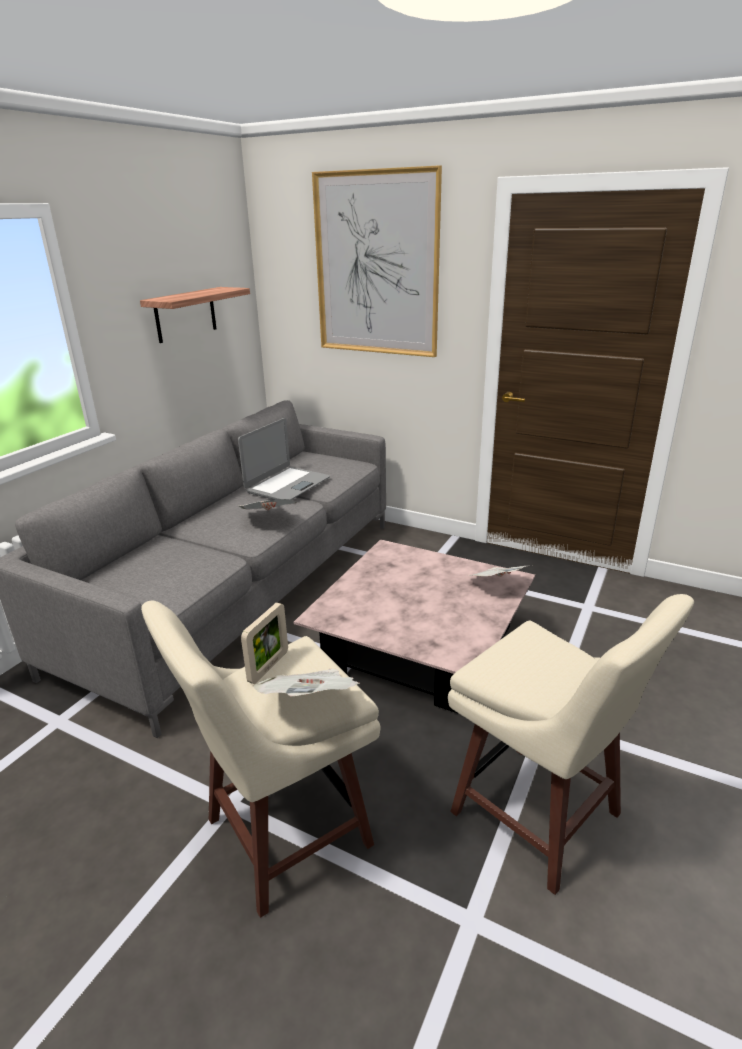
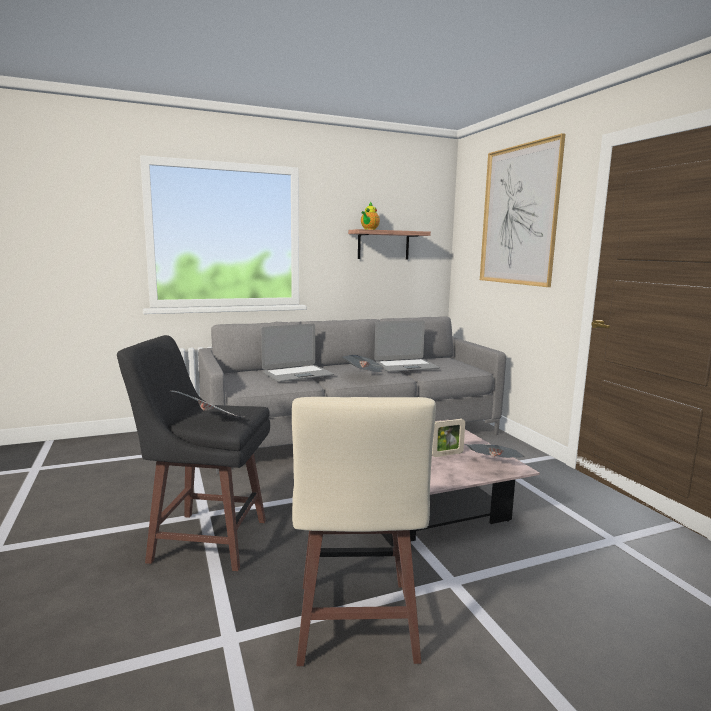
camera: 40 degrees right, 15 degrees down
(173, 297) = (369, 229): none -> teapot
(185, 549) = (297, 374): none -> laptop
(268, 667) = (221, 407): picture frame -> picture frame (447, 454)
(283, 834) = (206, 539): beige stool -> black stool

